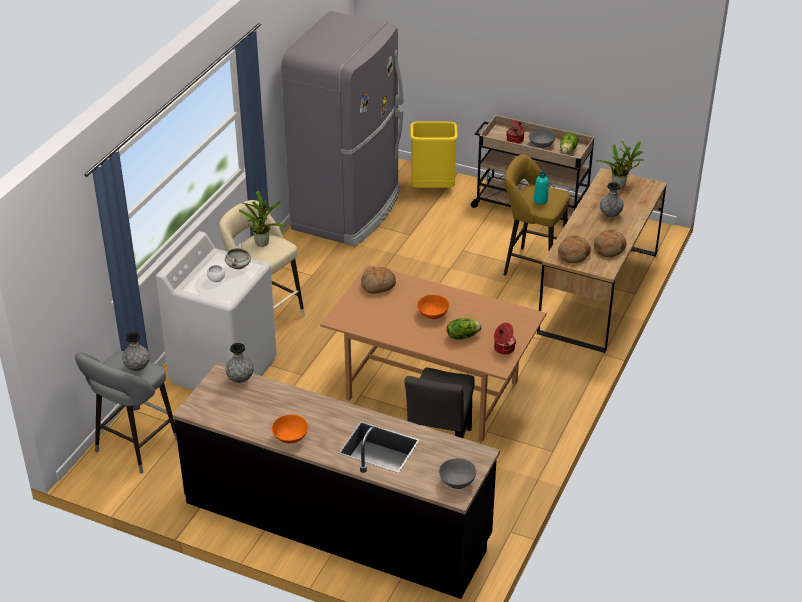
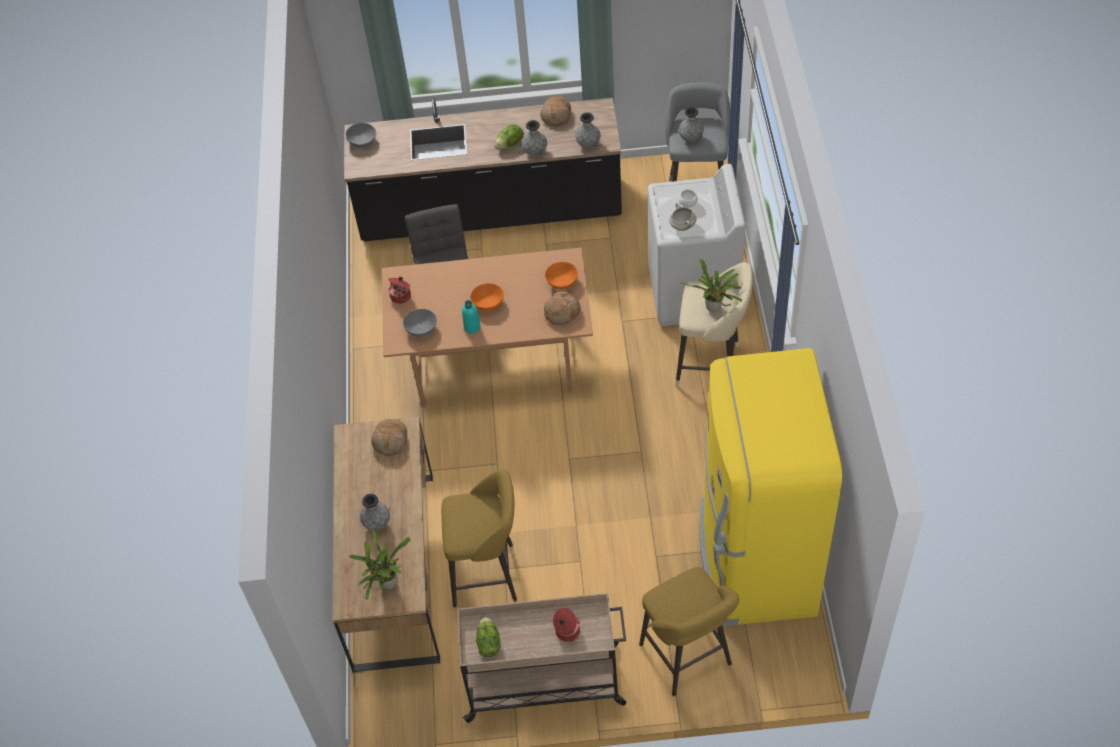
camera: 155 degrees right, 15 degrees up
(290, 437) = (509, 120): orange bowl -> orange bowl (562, 282)
(294, 394) = (535, 152): none -> grey vase
(348, 211) = (754, 560): grey fridge -> yellow fridge
(433, 187) = (688, 658): yellow trash can -> yellow stool
(462, 336) = (446, 292): lettuce -> lettuce (510, 144)
(540, 200) = (469, 512): turquoise bottle -> turquoise bottle (472, 327)
(541, 144) = (528, 638): grey bowl -> grey bowl (421, 329)
(609, 248) = (356, 468): bread -> bread (556, 116)

